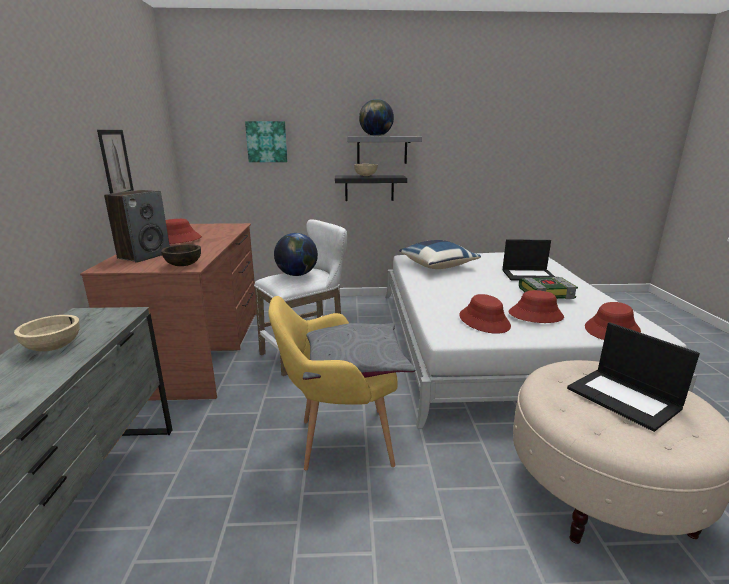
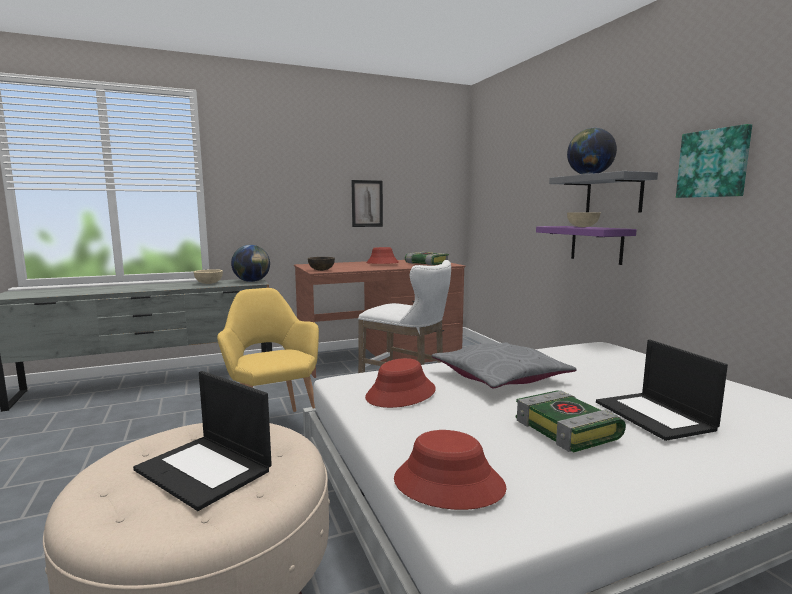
camera: 70 degrees right, 10 degrees down
(144, 255) = (337, 265): speaker -> none
(214, 229) = (426, 263): none -> book
(267, 141) = (517, 189): picture -> picture (713, 163)
(297, 274) = (400, 305): globe -> globe (252, 281)
(354, 362) = (271, 356): grey pillow -> grey pillow (499, 377)
(369, 188) = (596, 244): black shelf -> purple shelf
(437, 266) = (589, 361): blue pillow -> none
(535, 315) = (453, 422): red hat -> none
(624, 398) = (205, 470): laptop -> laptop turned 90 degrees counterclockwise

